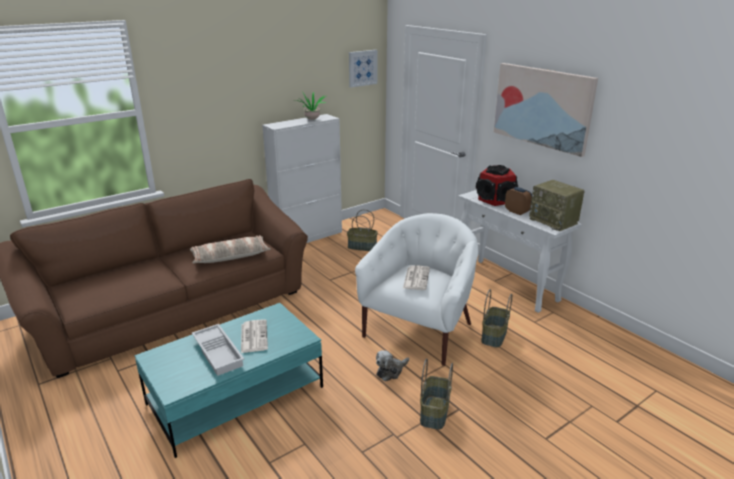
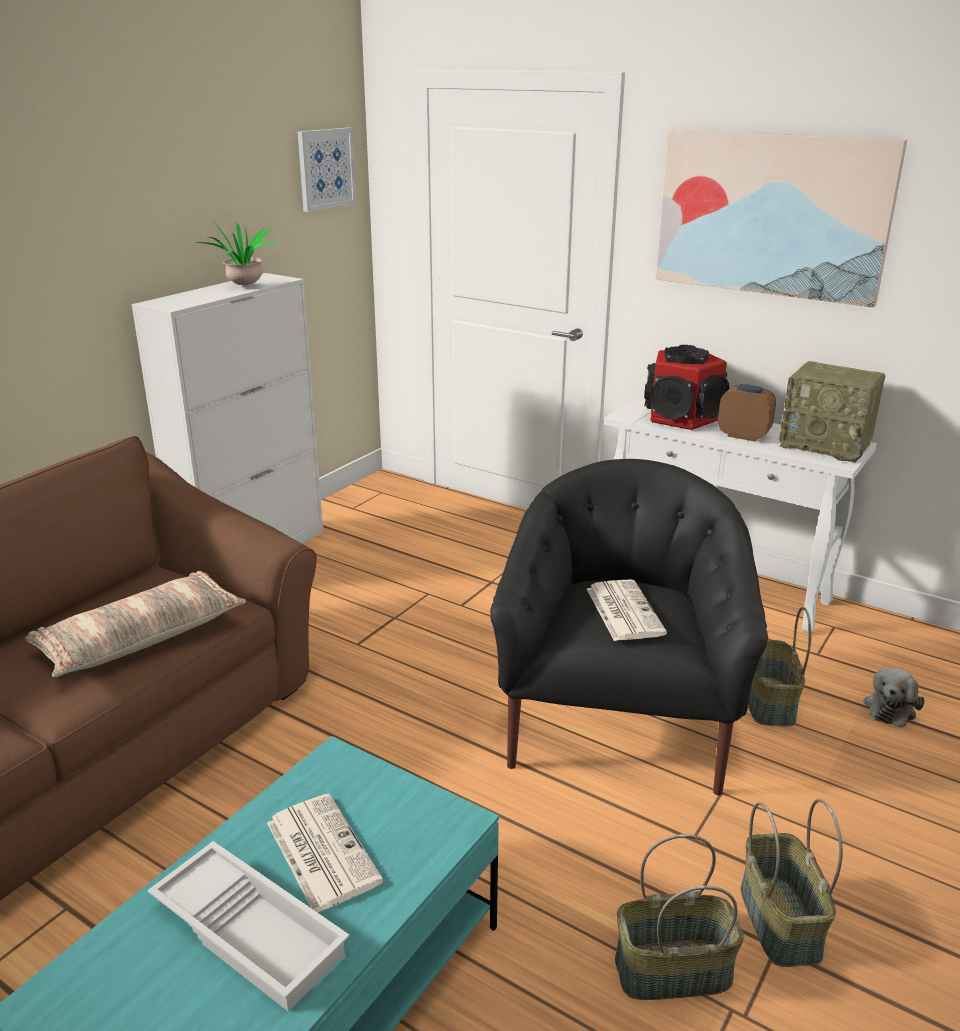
camera: 20 degrees left, 0 degrees up
(362, 247) = (385, 558): basket -> basket (672, 972)
(390, 371) = (622, 840): plush toy -> plush toy (890, 707)
(419, 330) = (617, 722): white armchair -> black armchair

